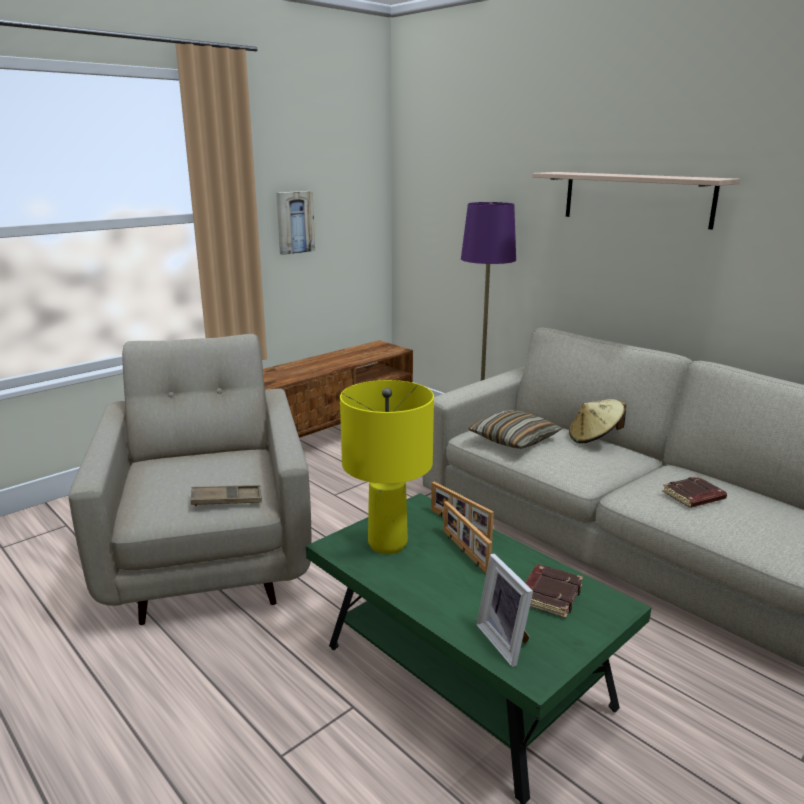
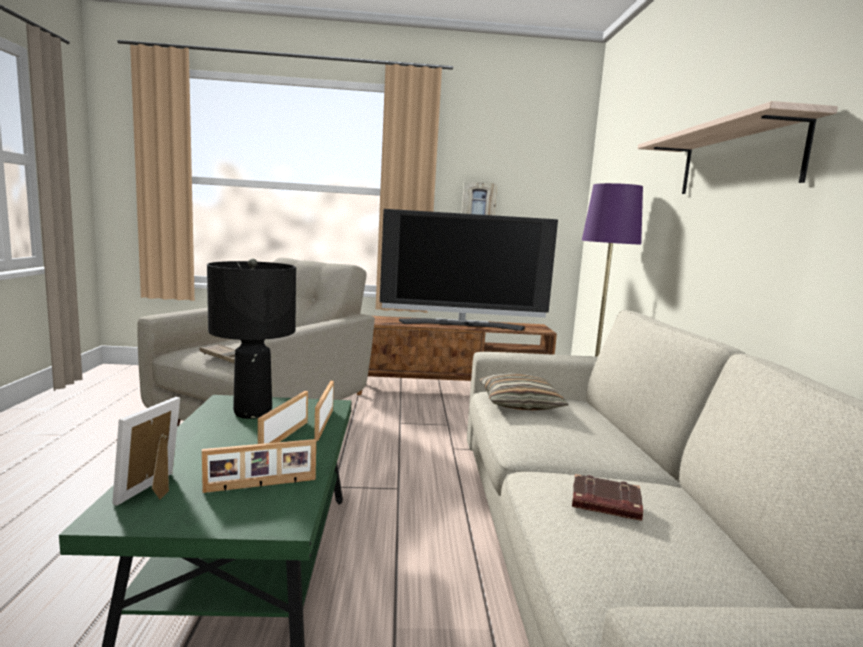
camera: 40 degrees right, 10 degrees down
(324, 365) = (462, 325): none -> television
(388, 544) = (253, 413): yellow table lamp -> black table lamp
(549, 594) = (261, 486): brown book -> picture frame
(594, 438) = (608, 429): beige hat -> none

